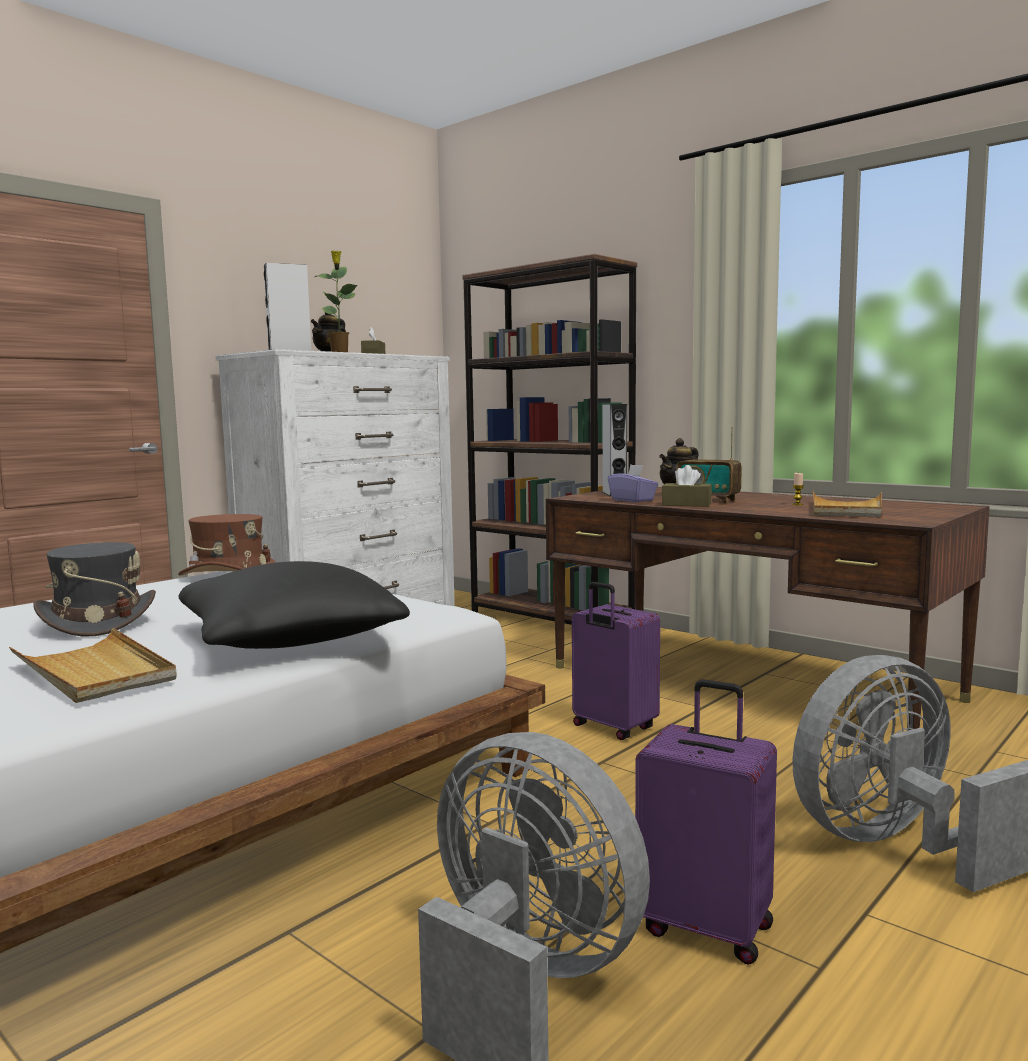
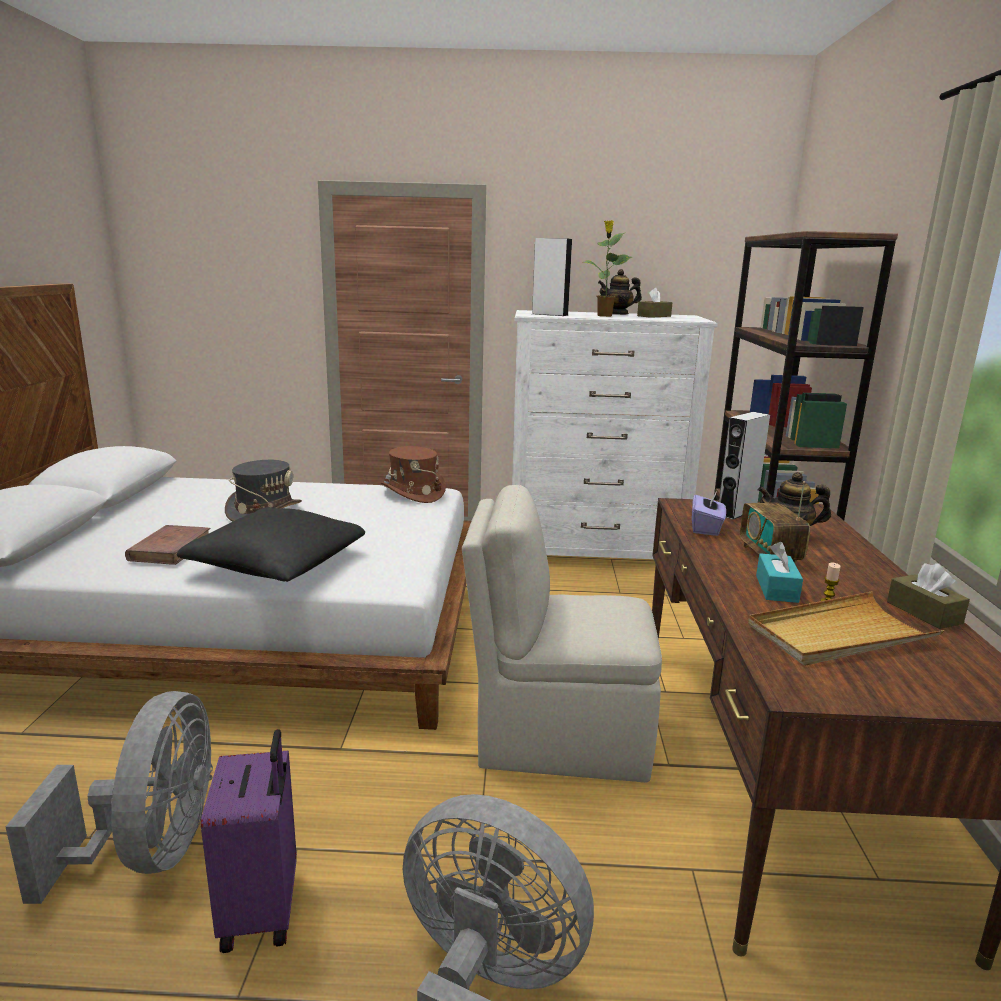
camera: 50 degrees right, 10 degrees up
(94, 671) = (171, 549): beige tray -> brown book
(613, 728) = (558, 735): purple suitcase -> beige chair
(686, 504) = (720, 554): brown tissue box -> brown tissue box (924, 612)
(763, 506) = (776, 589): none -> turquoise tissue box

